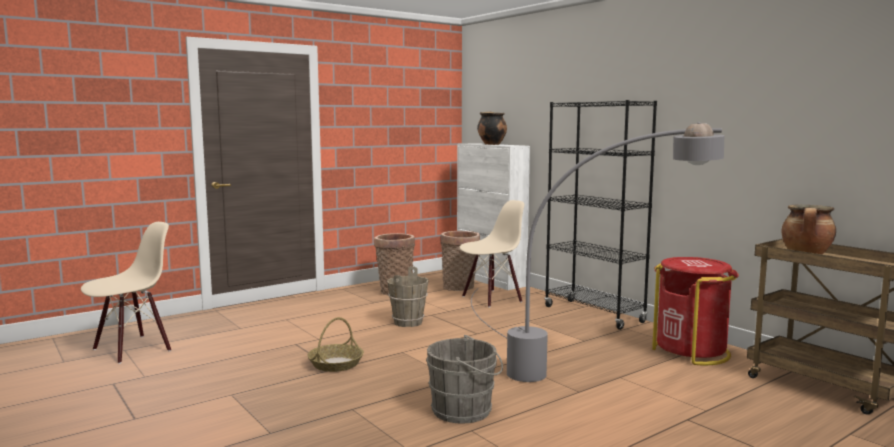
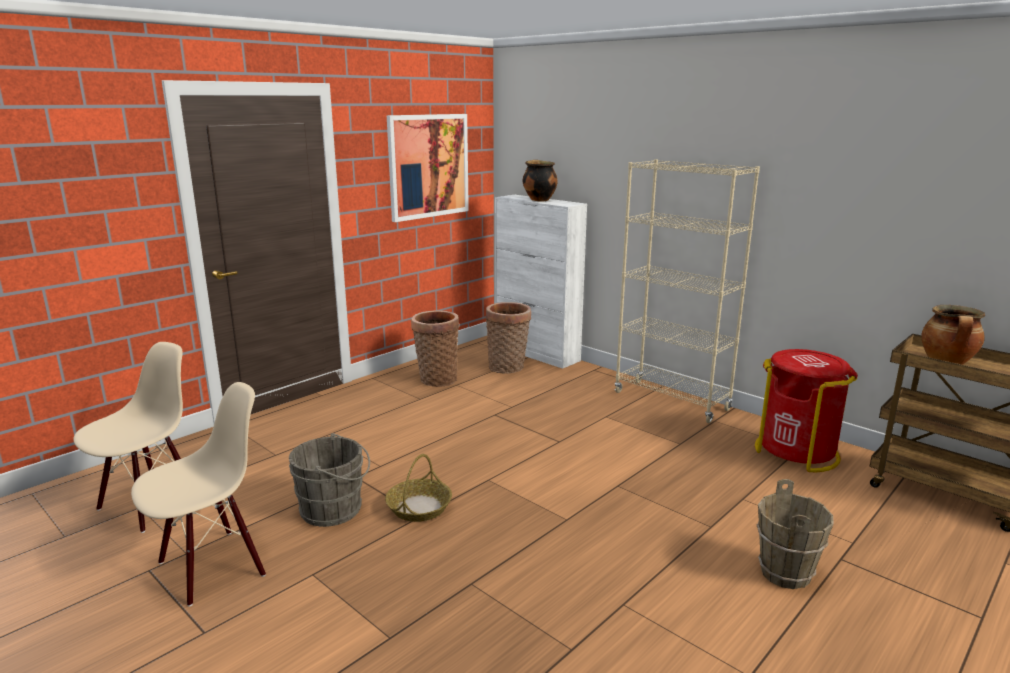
camera: 10 degrees left, 10 degrees up
(401, 116) = (428, 166): none -> picture
(408, 322) = (474, 429): brown bucket -> brown bucket (786, 573)
(465, 411) = (602, 572): grey bucket -> grey bucket (335, 510)
(491, 298) = (551, 383): beige chair -> beige chair (212, 567)
(576, 371) = (694, 494): grey floor lamp -> none
(594, 314) = (671, 401): black bookcase -> beige bookcase

